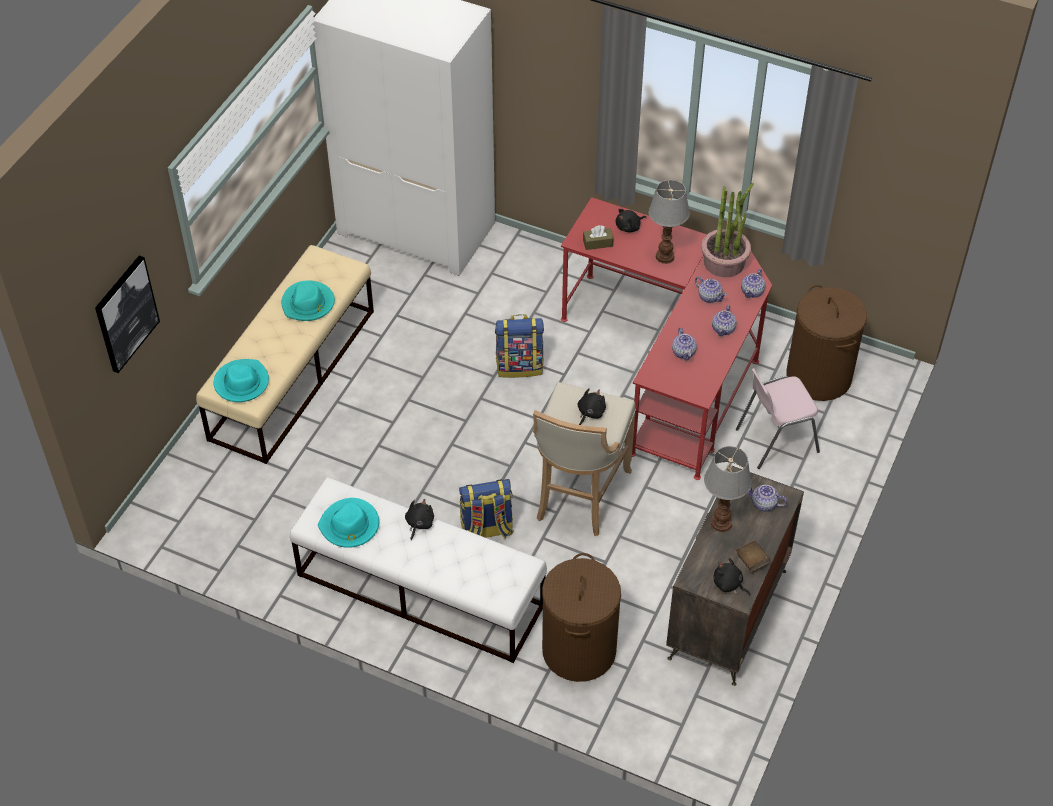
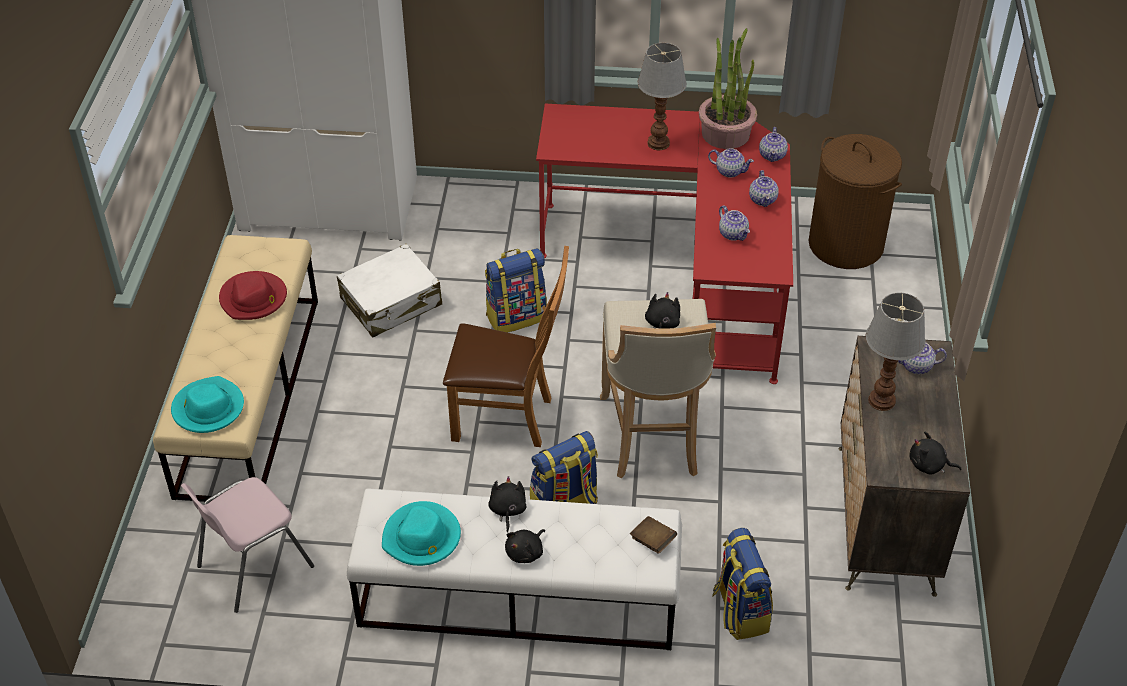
camera: 20 degrees left, 5 degrees down
(125, 313) = (57, 336): picture -> none
(308, 303) = (253, 299): turquoise hat -> red hat
(429, 327) = (391, 302): none -> white suitcase
(476, 448) = (509, 418): none -> brown chair
(578, 650) = (740, 611): brown laundry basket -> backpack
(597, 243) = (576, 147): brown tissue box -> none
(629, 227) = (603, 123): black plush toy -> black plush toy (526, 552)
(751, 561) = (939, 432): brown book -> brown book (652, 541)
(775, 440) = (836, 319): pink chair -> pink chair (253, 566)

